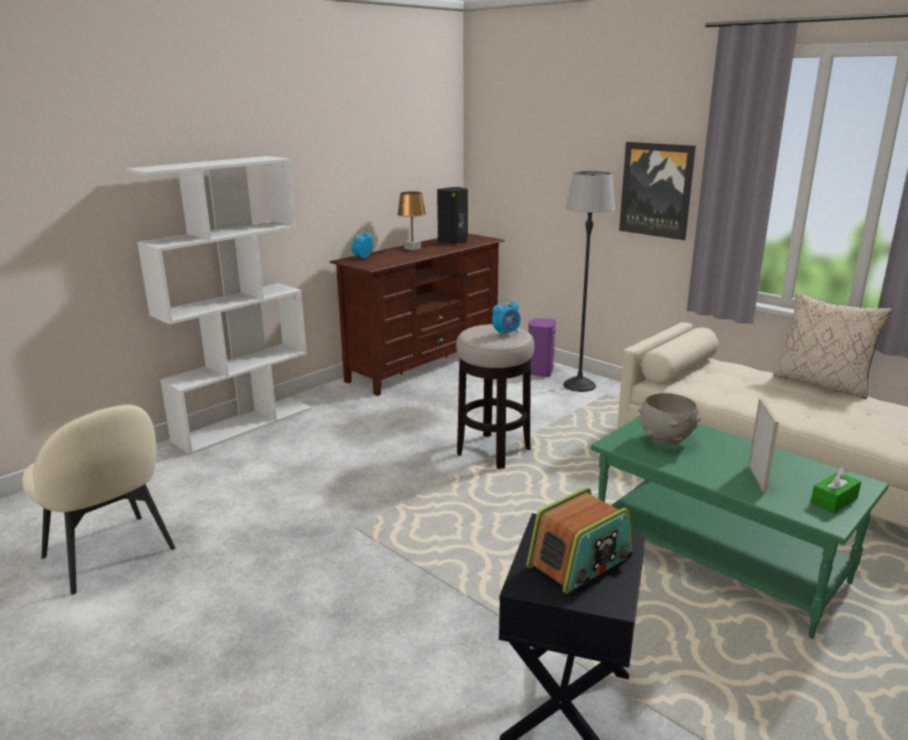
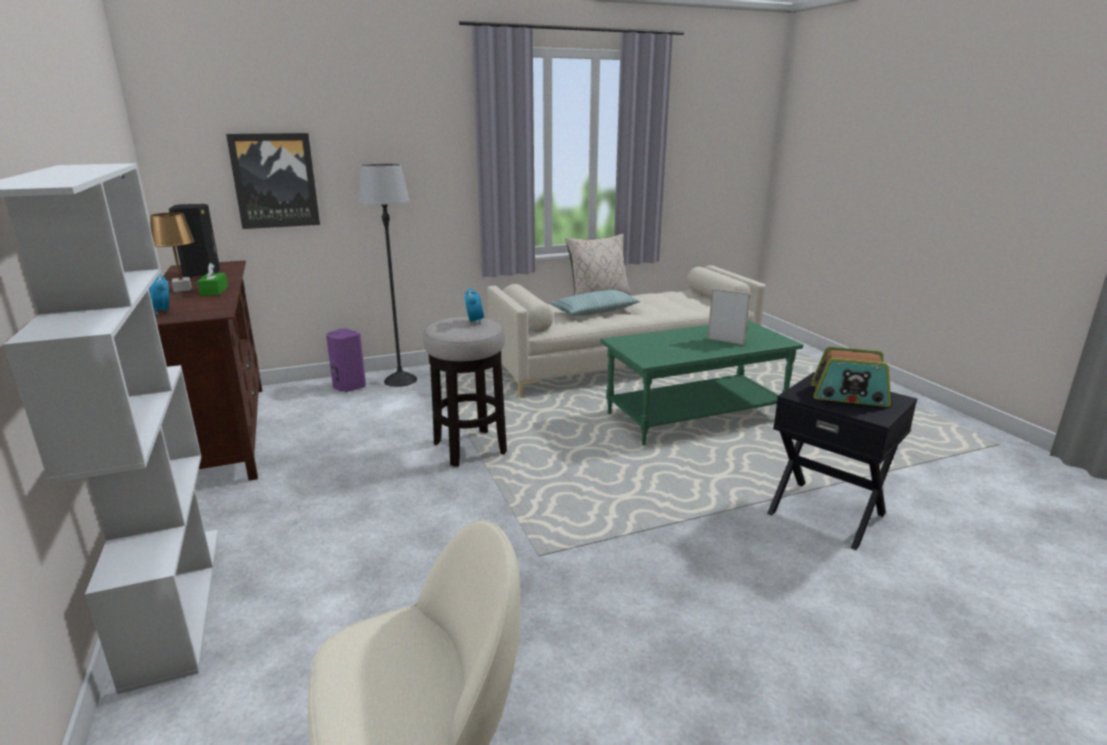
camera: 65 degrees left, 0 degrees up
(580, 562) = (849, 396): radio -> radio turned 120 degrees clockwise
(656, 190) = (425, 176): picture -> picture (275, 181)
(666, 441) = (658, 348): grey bowl -> none
(765, 393) = (595, 312): none -> pillow
(834, 500) = (761, 334): green tissue box -> green tissue box (214, 291)

